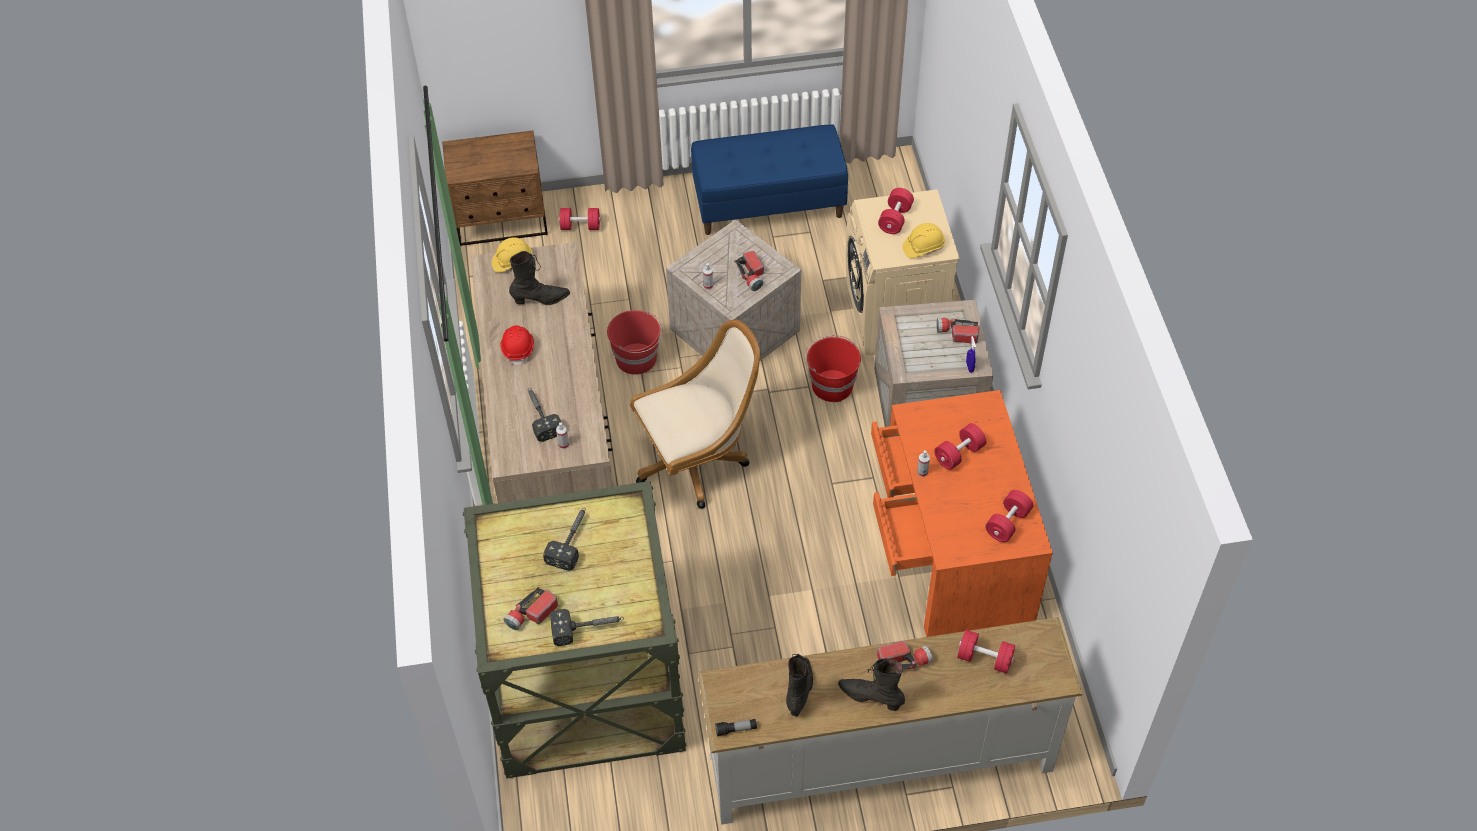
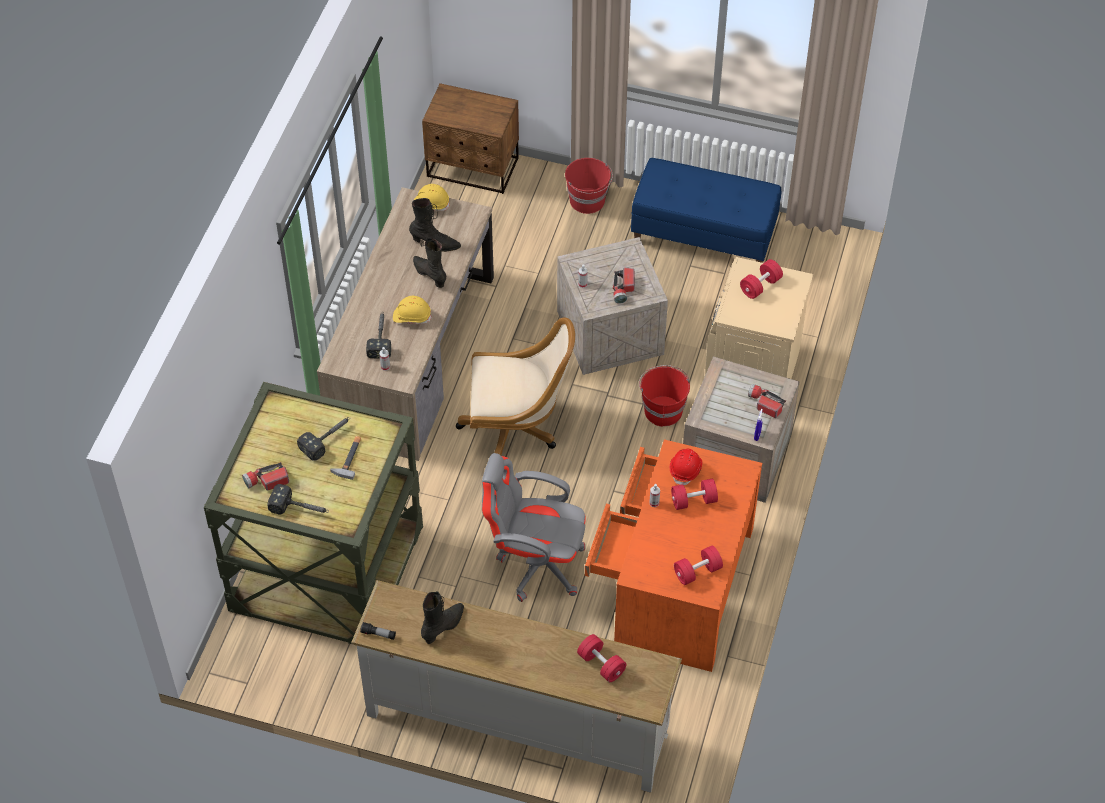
camera: 25 degrees right, 0 degrees up
(518, 349) = (395, 277): red hard hat -> red hard hat (686, 469)
(580, 226) = (534, 196): red dumbbell -> none
(607, 551) = (349, 457): none -> hammer
(637, 359) = (516, 325): red bucket -> red bucket (588, 201)
(798, 589) = (534, 563): none -> grey office chair
(870, 697) = (494, 654): black boot -> black boot (430, 275)
(903, 661) = (537, 639): flashlight -> none
(923, 247) = (768, 319): yellow hard hat -> yellow hard hat (412, 316)

